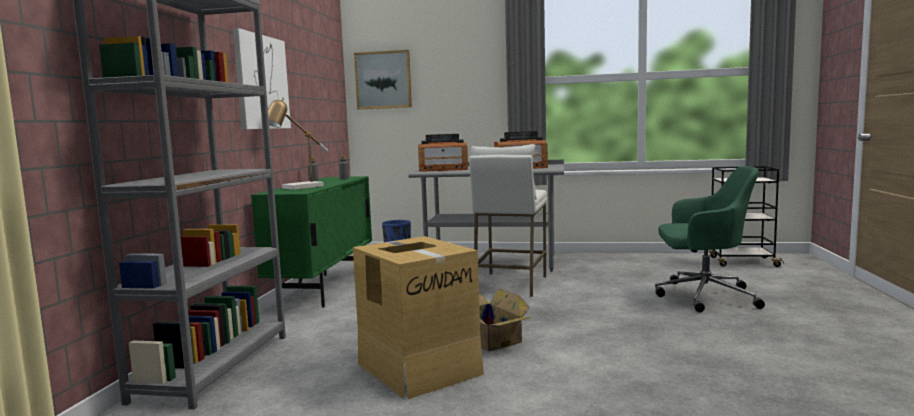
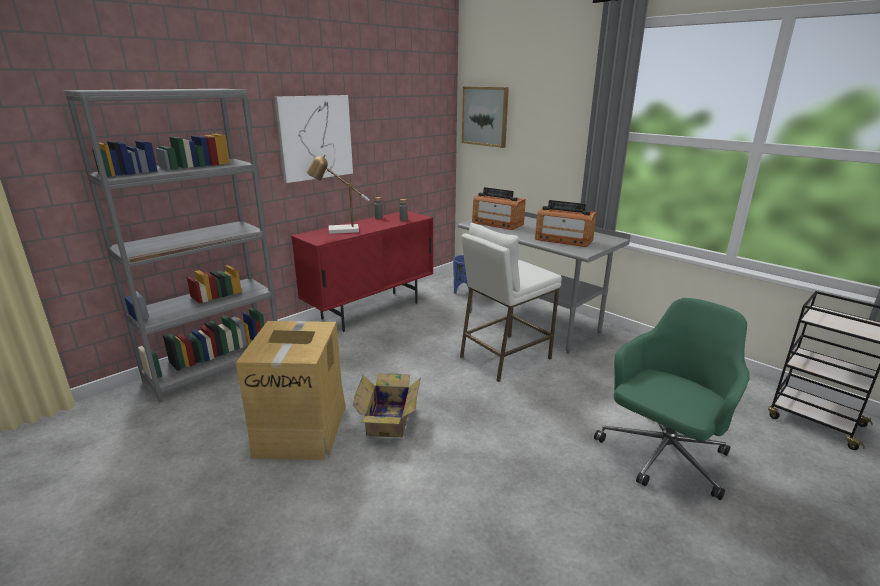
camera: 35 degrees right, 15 degrees up
(324, 289) = (371, 310): green cabinet -> red cabinet
(703, 296) = (662, 456): green office chair -> green office chair turned 90 degrees counterclockwise

